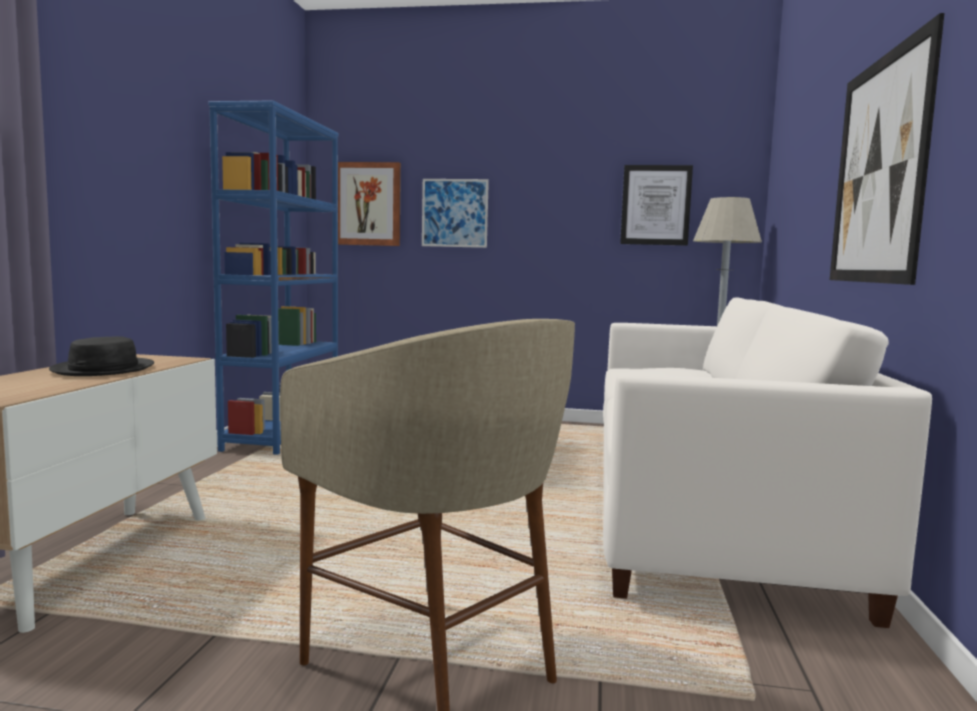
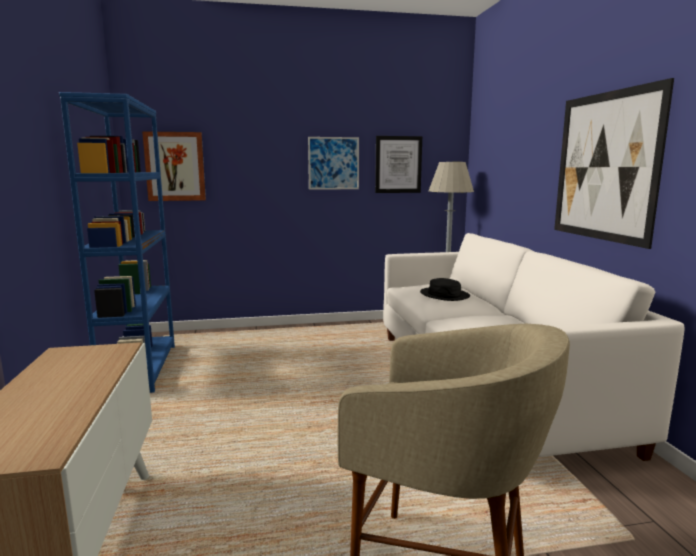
camera: 20 degrees left, 5 degrees up
(104, 369) = (70, 379): black hat -> black hat (444, 295)
(454, 213) = (250, 172): picture -> picture (333, 163)

